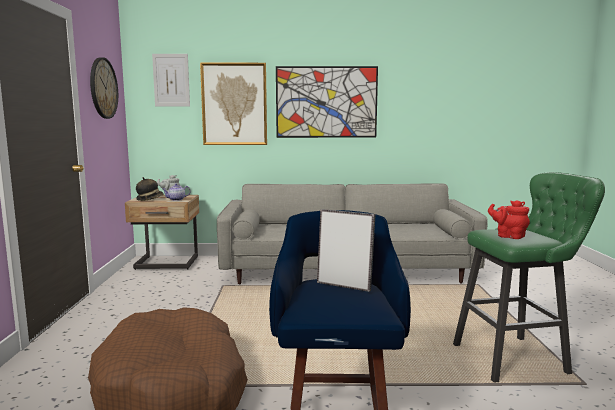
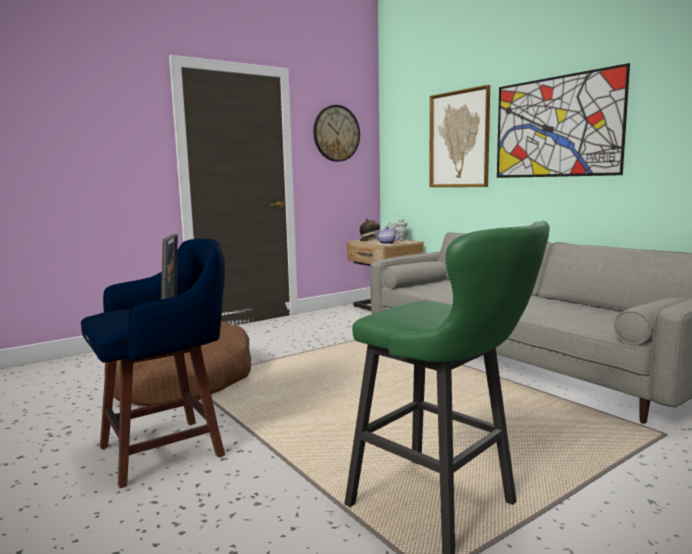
camera: 55 degrees right, 0 degrees up
(171, 80) = (410, 119): picture -> none
(508, 236) = (406, 310): red teapot -> none

